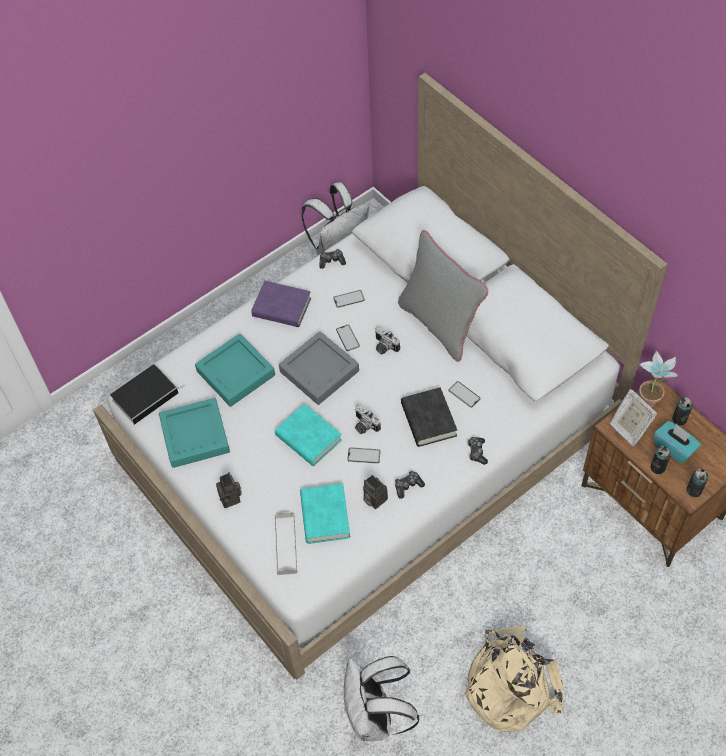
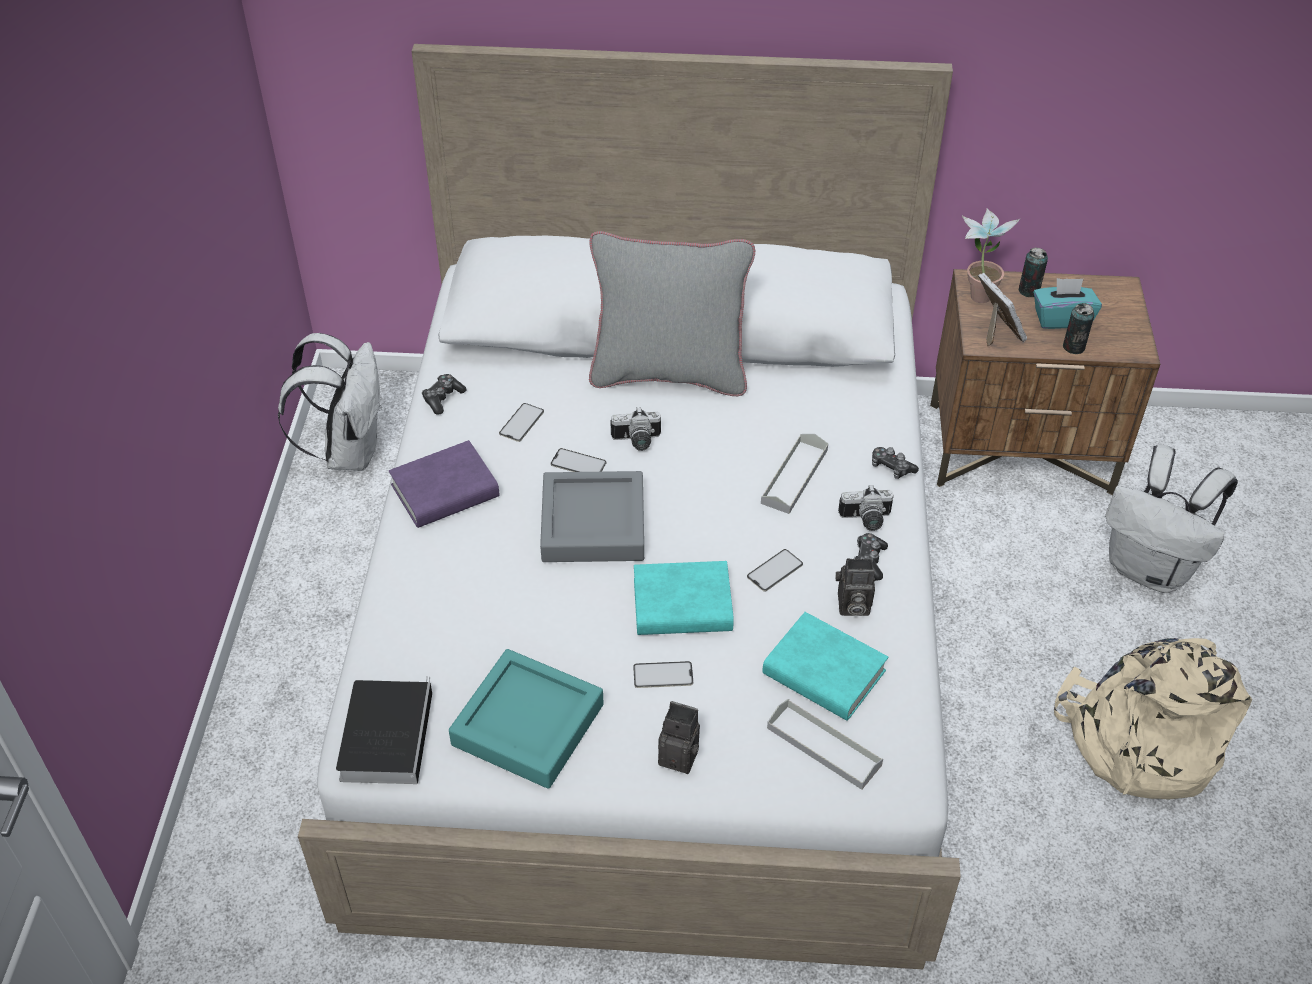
camera: 50 degrees left, 10 degrees down
(236, 373) = (484, 608): turquoise tray -> none
(364, 426) = (730, 540): camera -> camera (866, 520)
(375, 717) = (1063, 915): white backpack -> white backpack (1150, 569)
(428, 420) = (794, 476): black book -> grey tray
(464, 394) = (796, 422): phone -> phone (663, 675)
(628, 428) = (998, 333): picture frame -> picture frame turned 120 degrees counterclockwise
(694, 490) = (1132, 342): can -> none

